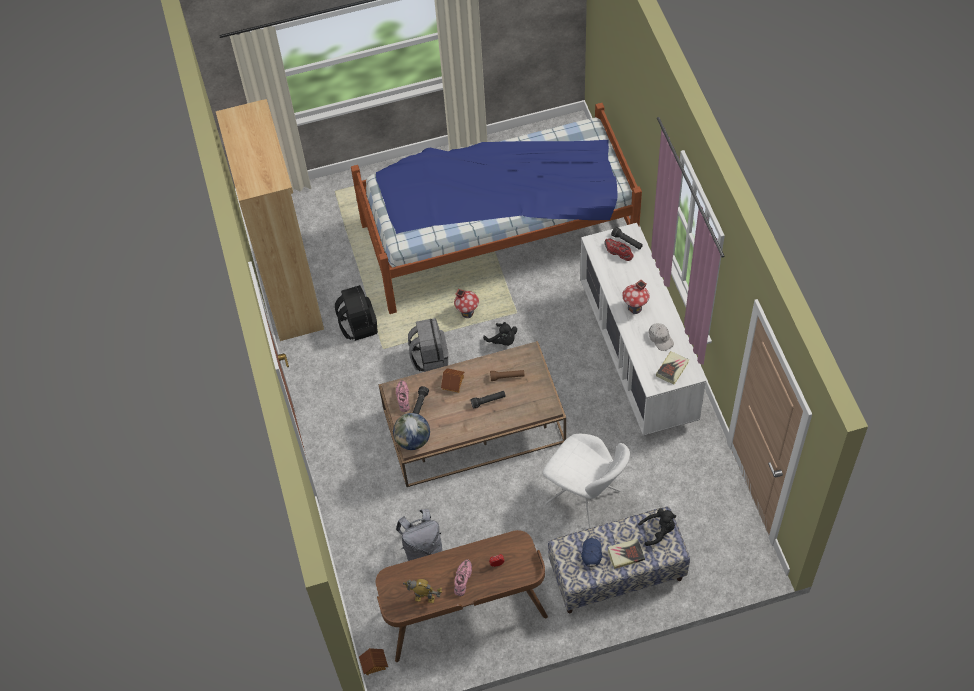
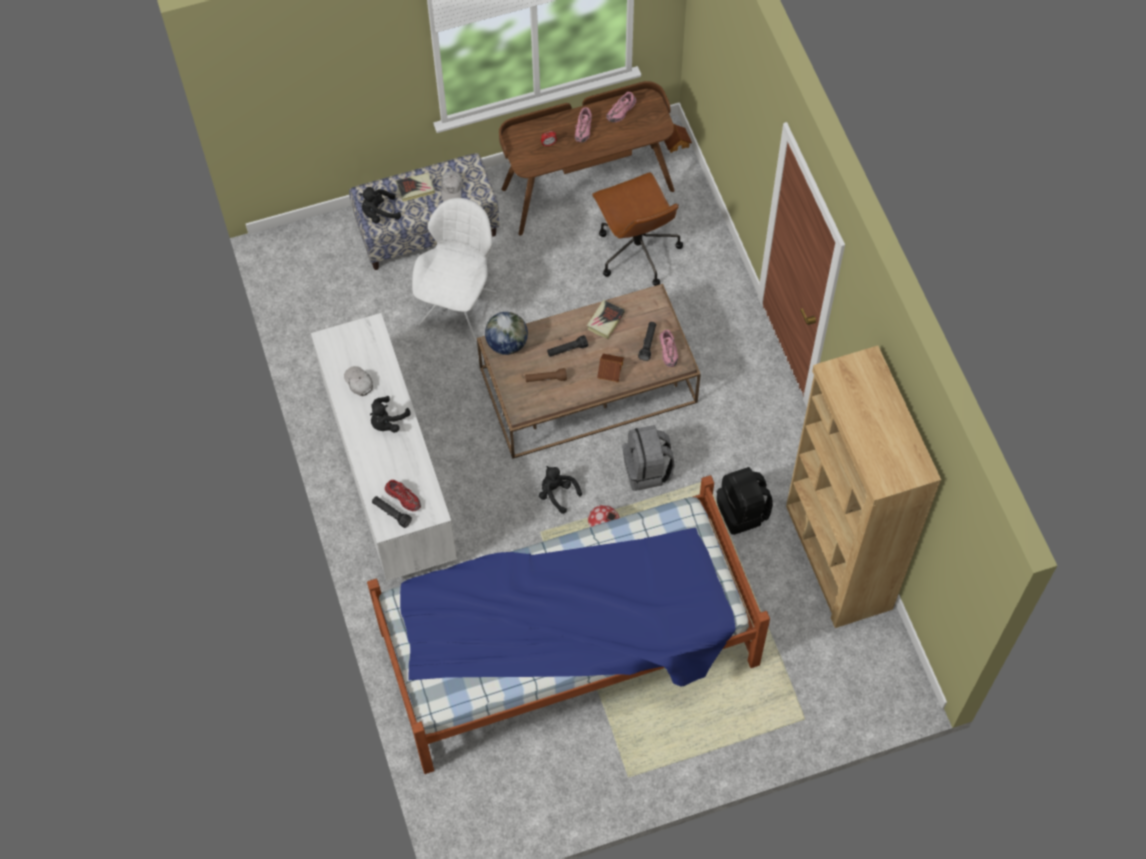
camera: 175 degrees right, 5 degrees up
(413, 440) = (652, 303): globe -> globe (507, 343)
(422, 549) = (637, 250): grey backpack -> brown office chair
(424, 598) = (621, 111): toy robot -> pink shoe
(585, 499) = (459, 305): white chair -> white chair turned 75 degrees clockwise
(591, 554) = (451, 189): blue cap -> white cap
(635, 308) = (387, 422): toy house -> black plush toy
(672, 369) = (348, 345): book -> book (605, 321)

